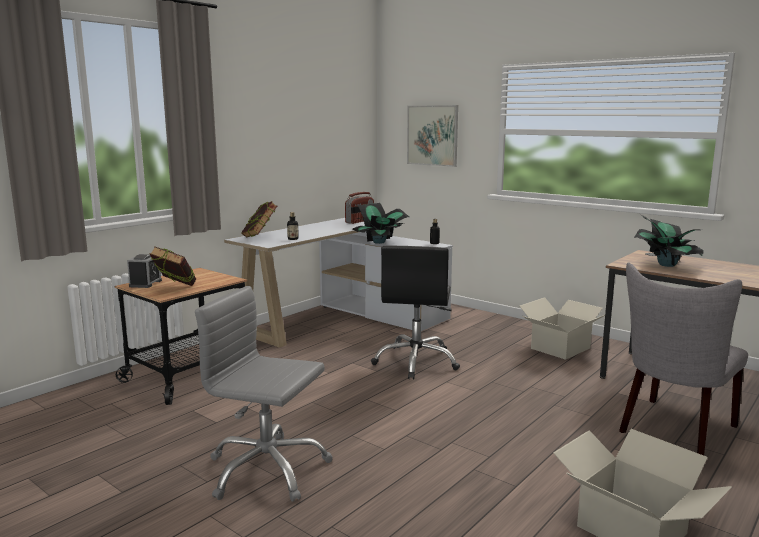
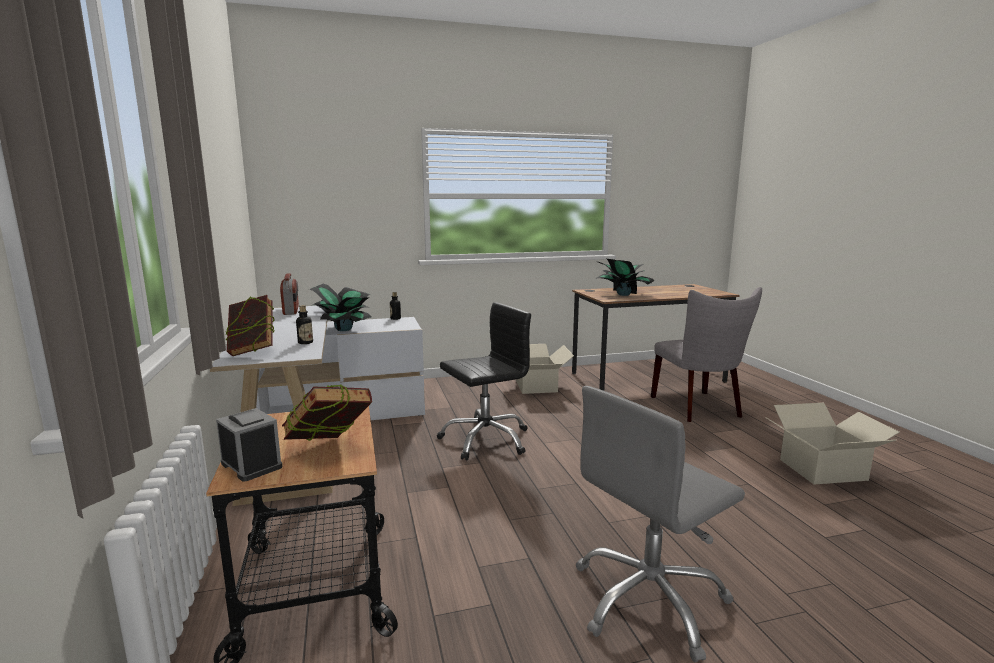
camera: 55 degrees left, 0 degrees up
(416, 362) = (485, 439): black office chair -> black office chair turned 75 degrees counterclockwise
(432, 135) = (338, 202): picture -> none

